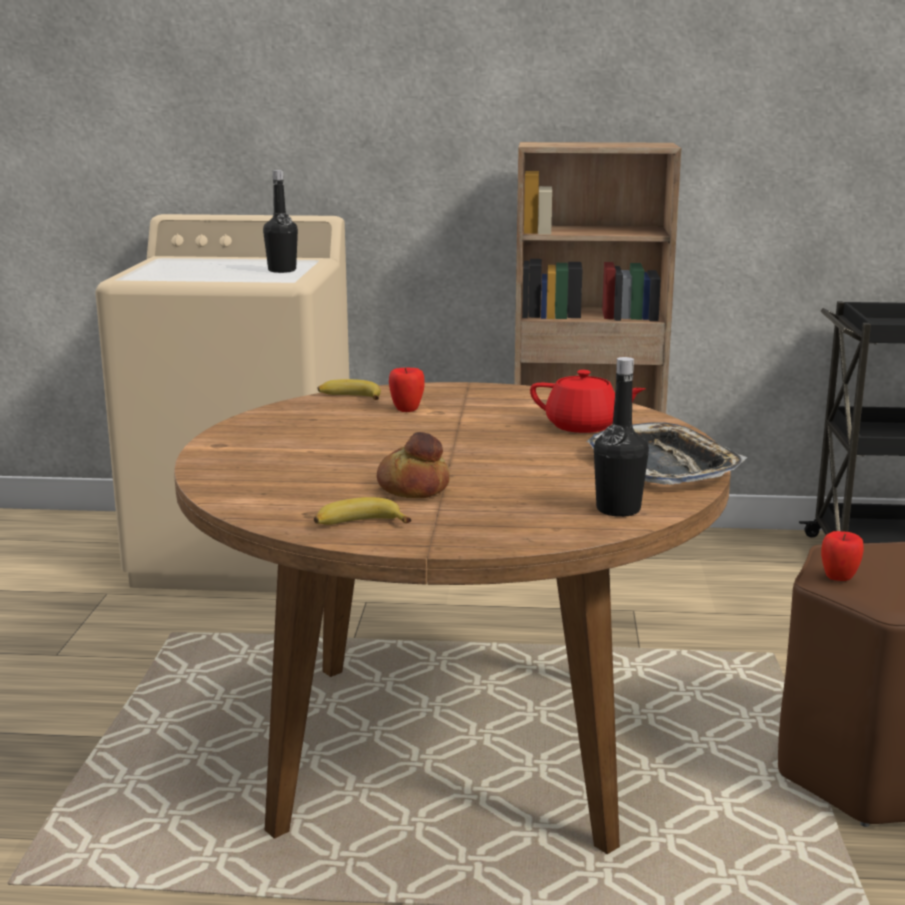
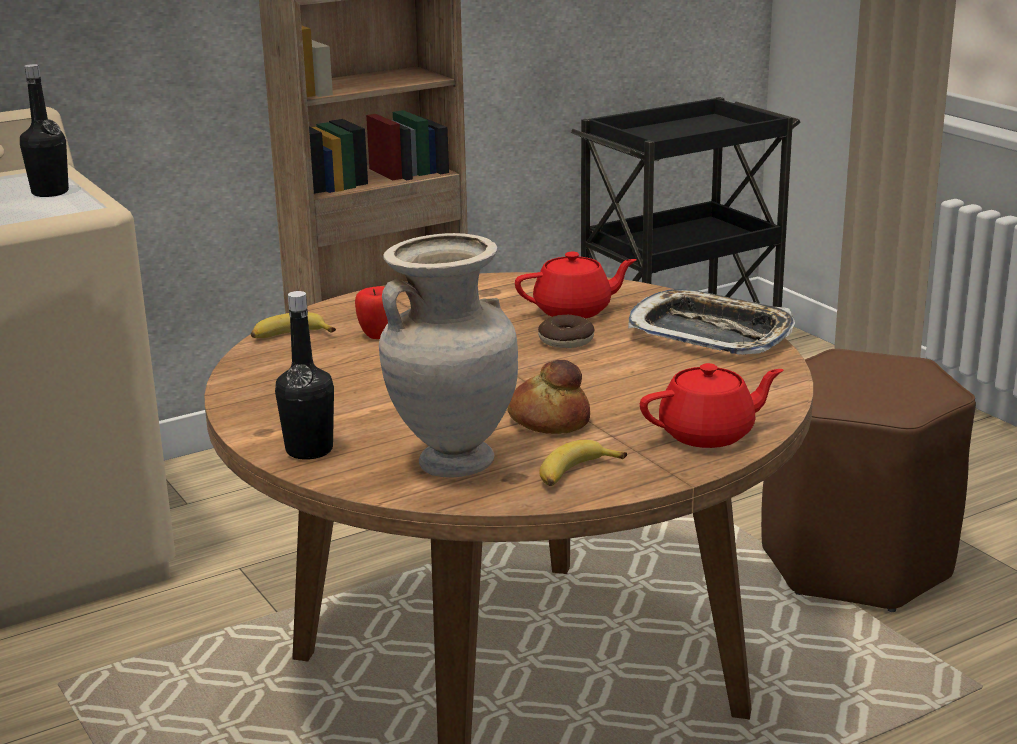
camera: 35 degrees left, 5 degrees up
(293, 494) = (453, 463): none -> beige vase
(514, 528) = (708, 434): none -> red teapot
(535, 443) = (566, 341): none -> donut
(618, 509) = (752, 389): black bottle -> black bottle (309, 450)
(838, 579) = (835, 399): apple -> none

